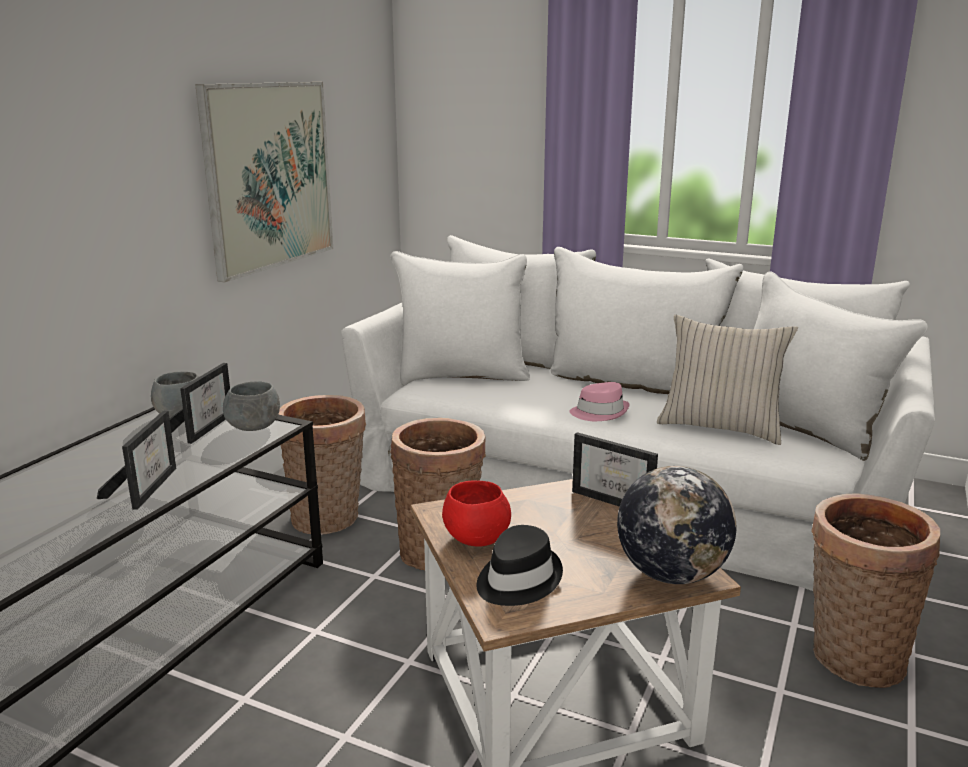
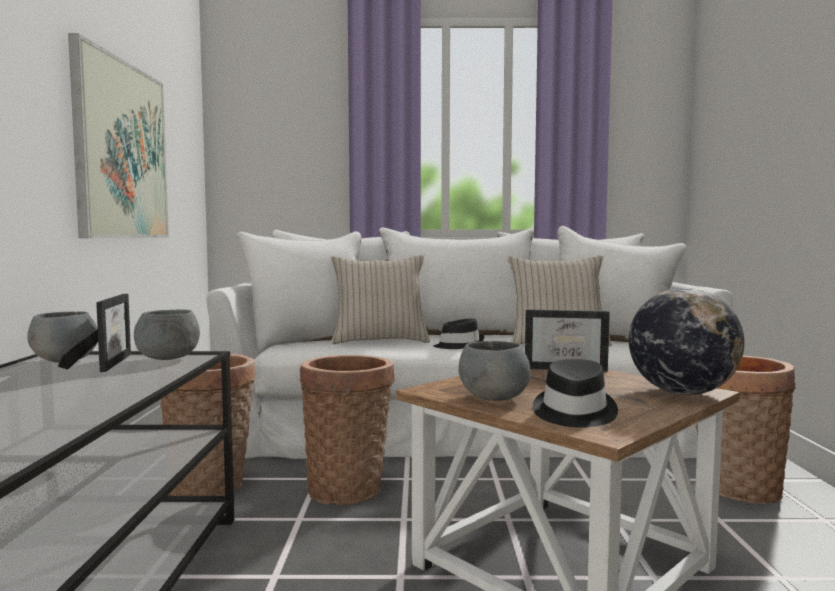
camera: 25 degrees left, 15 degrees down
(147, 487) = (84, 400): picture frame -> none
(477, 538) = (494, 398): red bowl -> grey bowl
(524, 389) = (379, 341): none -> beige pillow
(599, 412) = (459, 345): pink hat -> black hat

